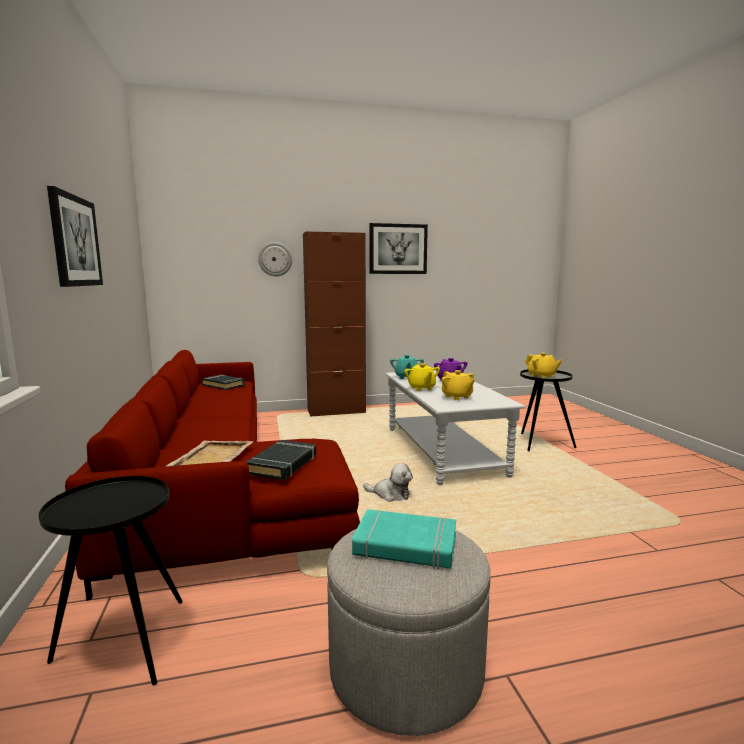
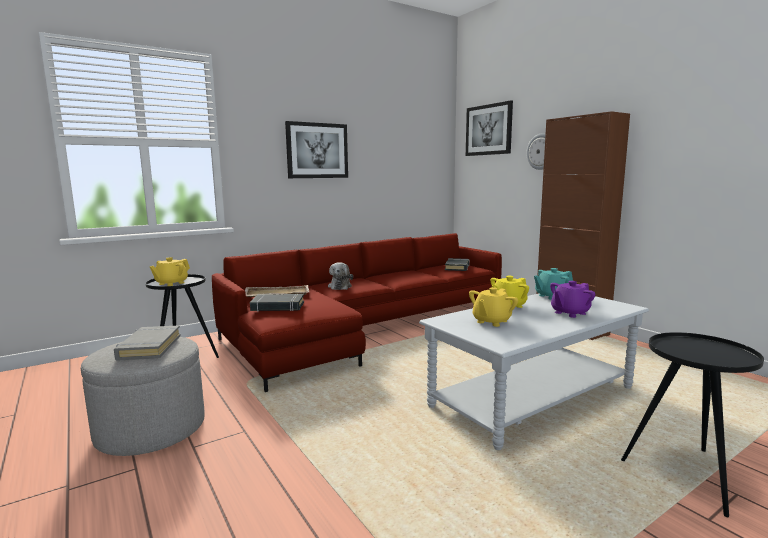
camera: 70 degrees right, 0 degrees up
(390, 495) = (387, 387): plush toy -> plush toy (340, 286)
(398, 249) = (691, 126): picture -> picture (488, 130)
(405, 546) = (149, 347): turquoise book -> grey book
(541, 376) = (690, 349): yellow teapot -> yellow teapot (171, 283)

